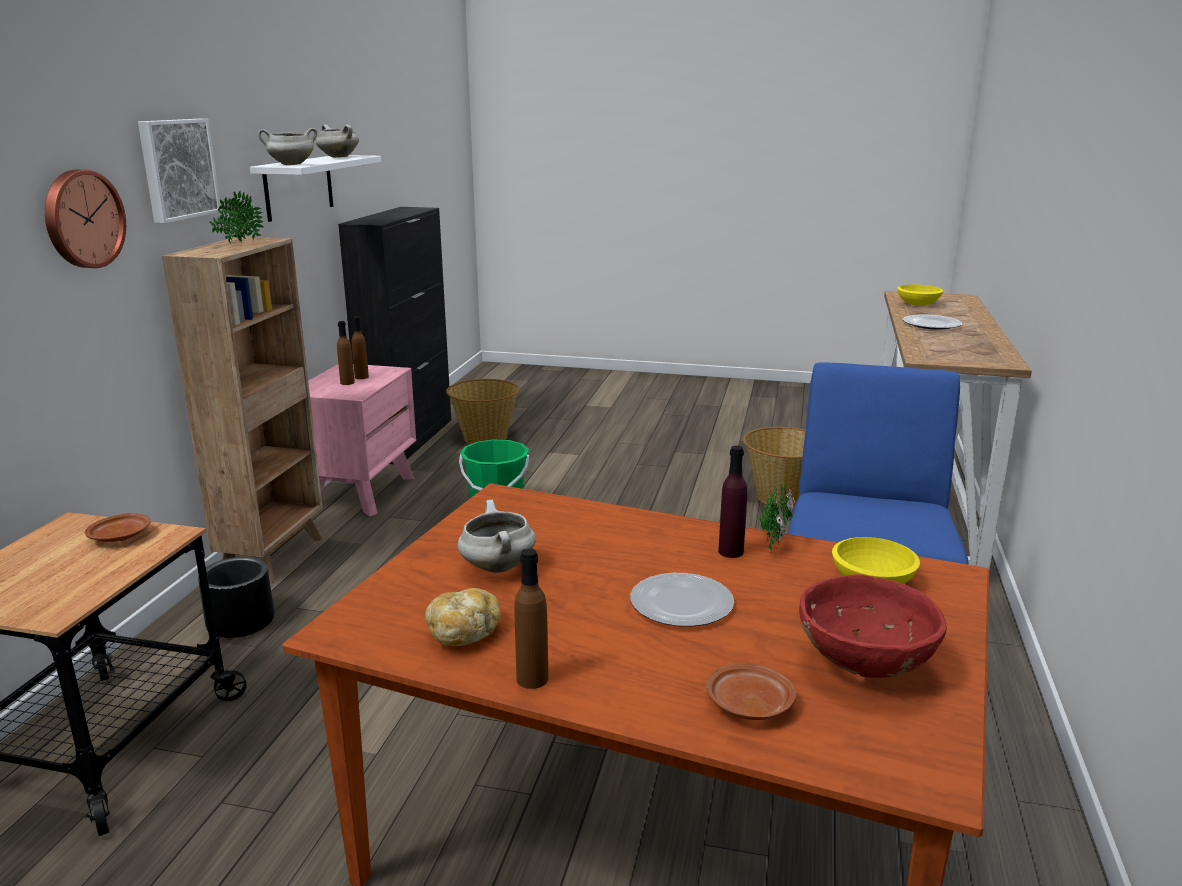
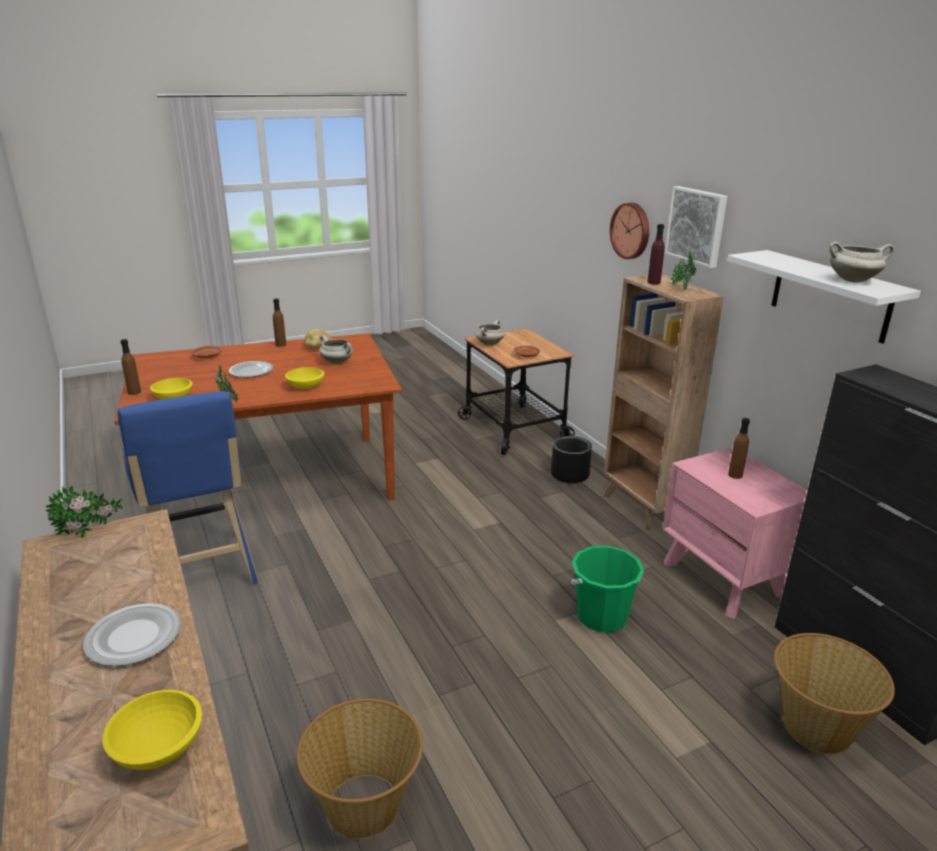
camera: 140 degrees right, 5 degrees up
(291, 165) = (759, 256): white cooking pot -> white cooking pot (489, 344)
(361, 377) = (747, 486): brown bottle -> brown bottle (134, 392)
(619, 530) = (306, 386): none -> yellow bowl
(731, 552) = (246, 392): purple bottle -> purple bottle (653, 282)
(865, 666) = (171, 373): red bowl -> none
(972, 362) = (90, 533): none -> potted plant

